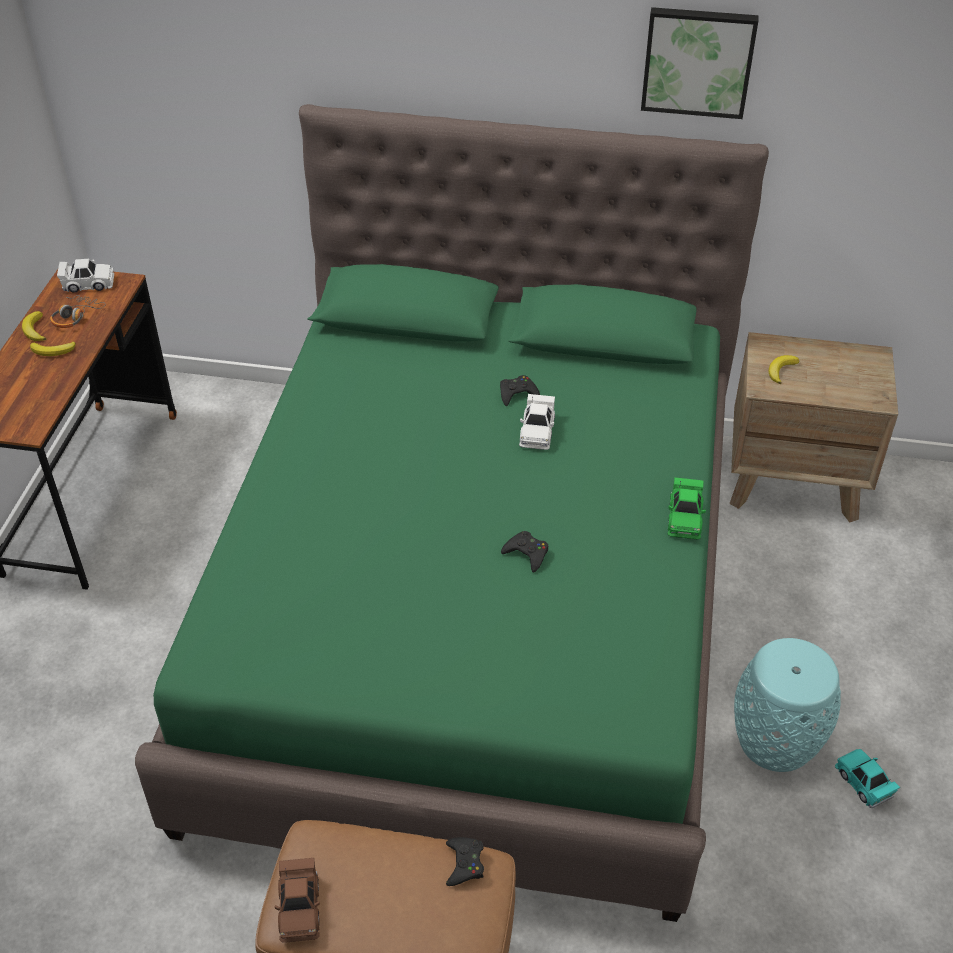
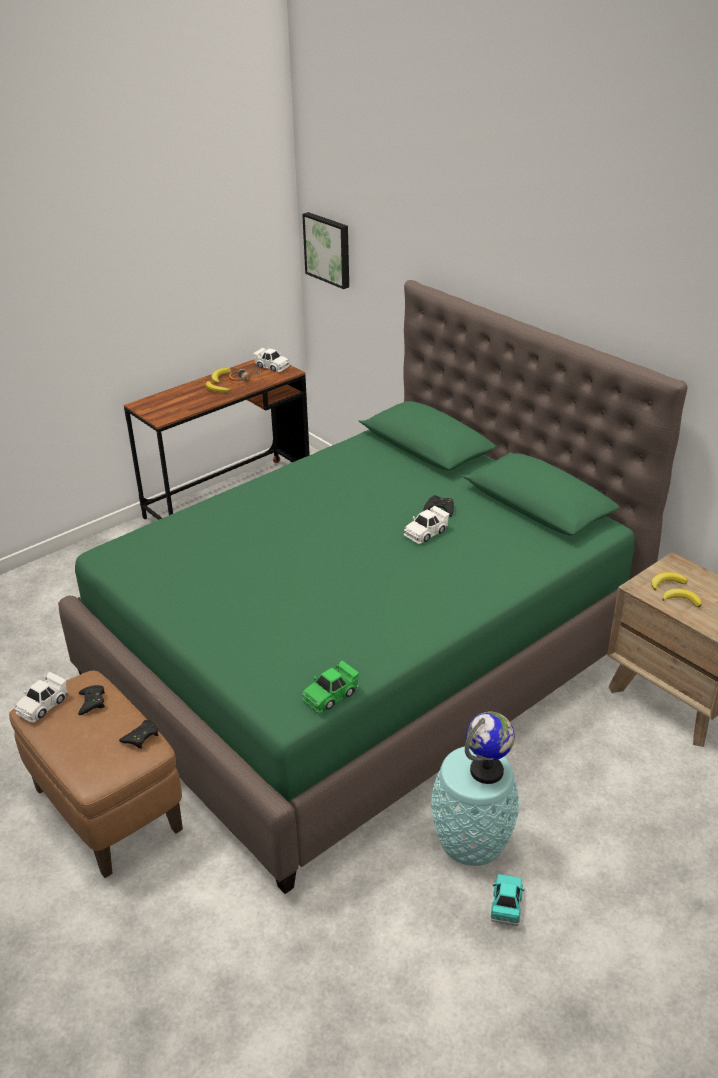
camera: 40 degrees right, 10 degrees down
(299, 907) = (43, 705): brown toy car -> white toy car
(527, 554) = (335, 589): black game controller -> black game controller (92, 702)
(684, 517) = (458, 618): green toy car -> green toy car (331, 695)
(698, 61) = (650, 302): picture -> picture (328, 249)
(806, 665) = (487, 771): none -> globe
(811, 383) = (681, 600): none -> banana

